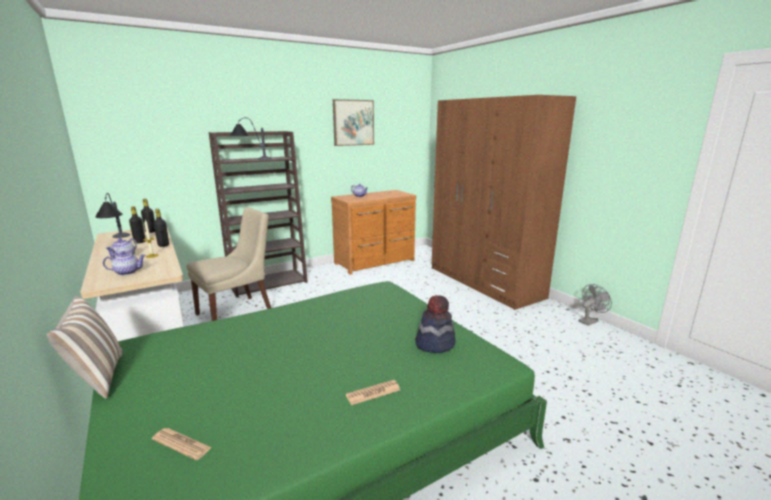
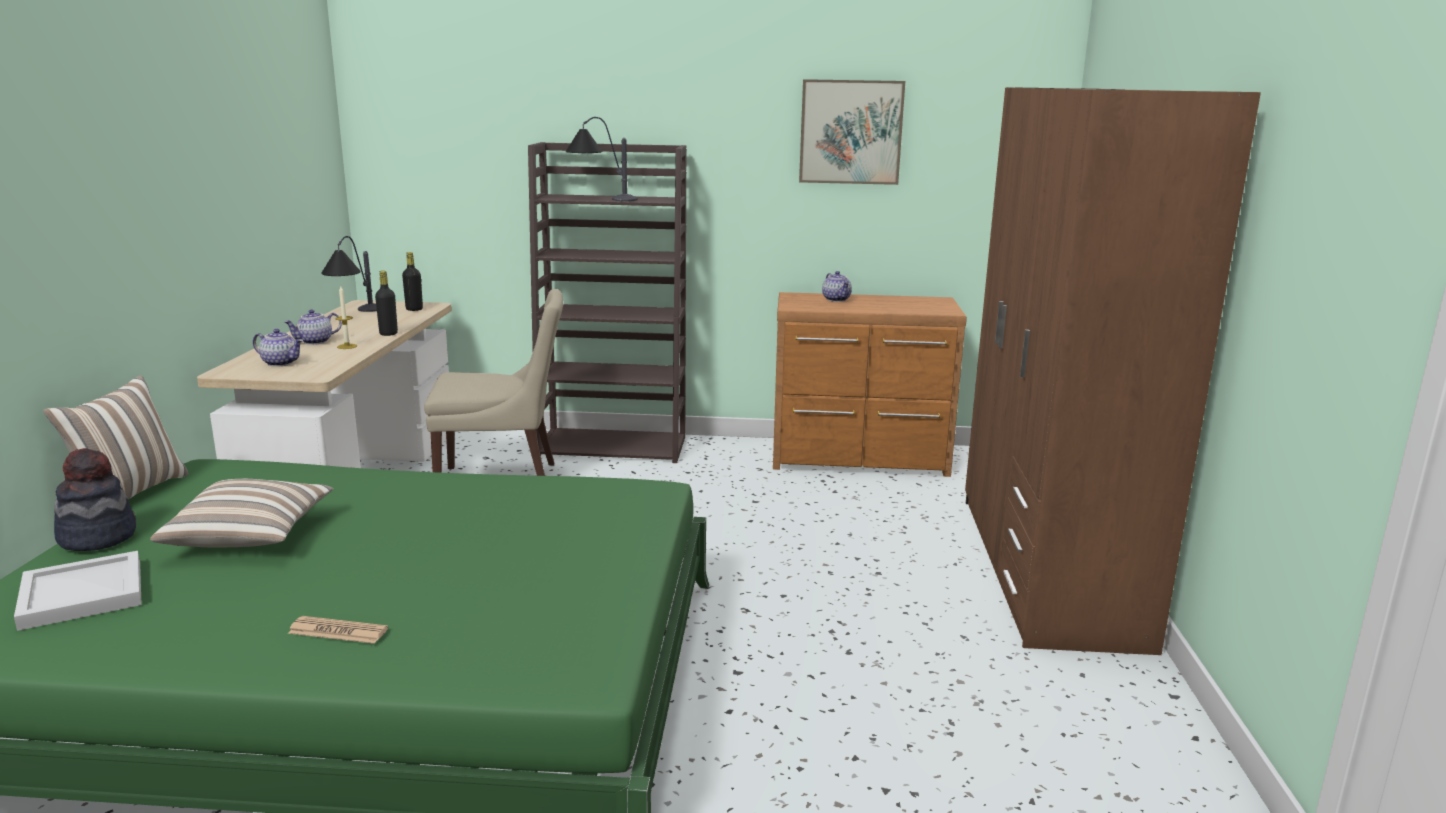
camera: 35 degrees right, 0 degrees up
(140, 242) = (372, 323): black bottle -> none
(181, 444) = (84, 595): newspaper -> white tray
(233, 370) = (251, 536): none -> pillow
(434, 343) = (549, 605): hat -> hat (98, 537)
(590, 321) = (1192, 743): grey fan -> none

